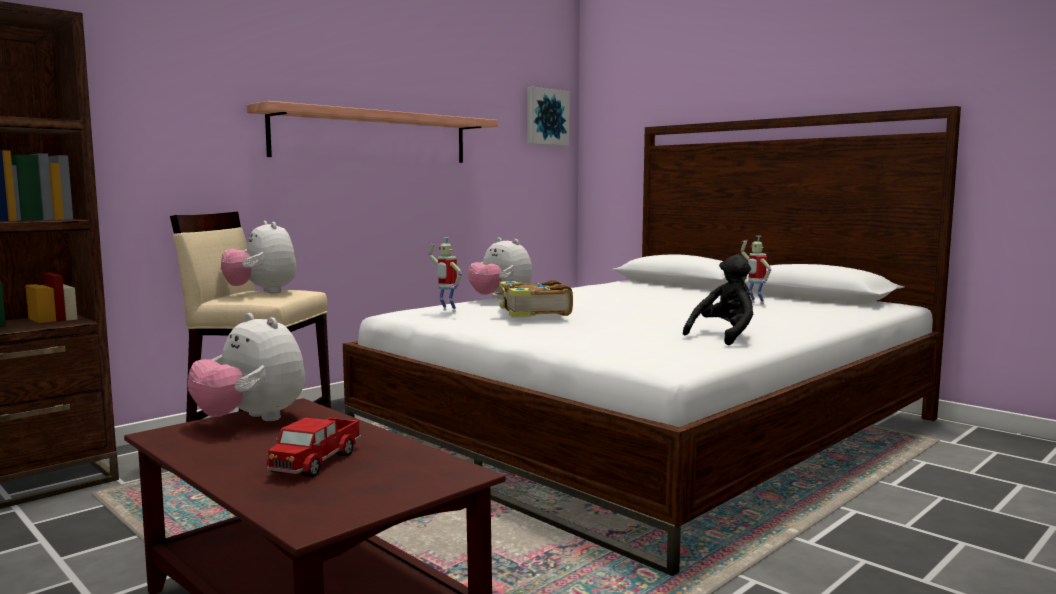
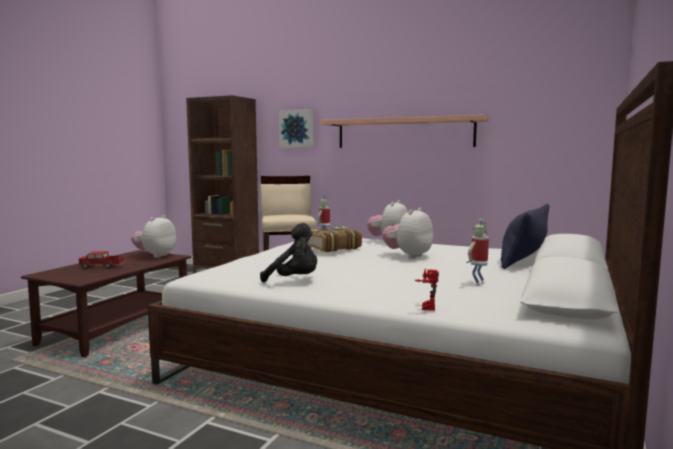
camera: 70 degrees right, 0 degrees up
(262, 292) = (287, 215): plush toy -> plush toy (408, 256)
(546, 117) = (575, 104): picture -> picture (297, 128)
(654, 287) = (523, 260): none -> blue pillow
(843, 318) = (425, 307): none -> toy robot

